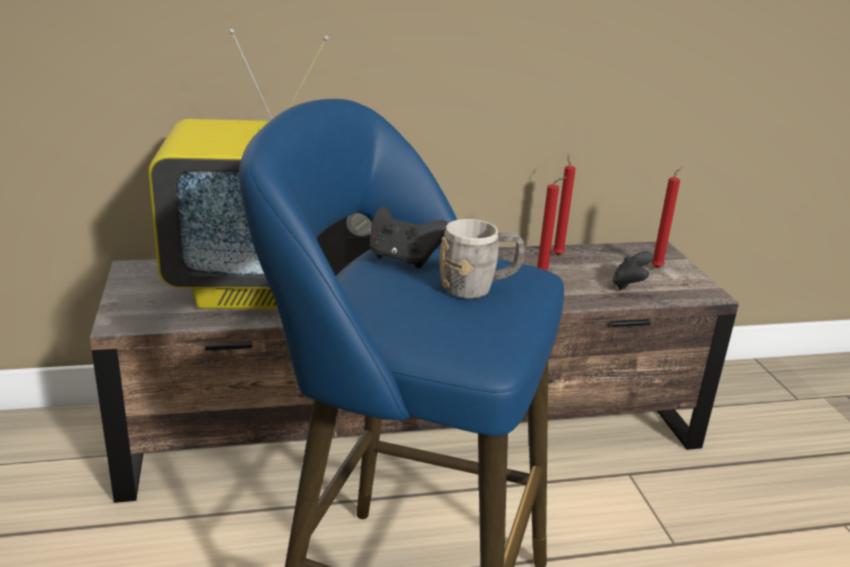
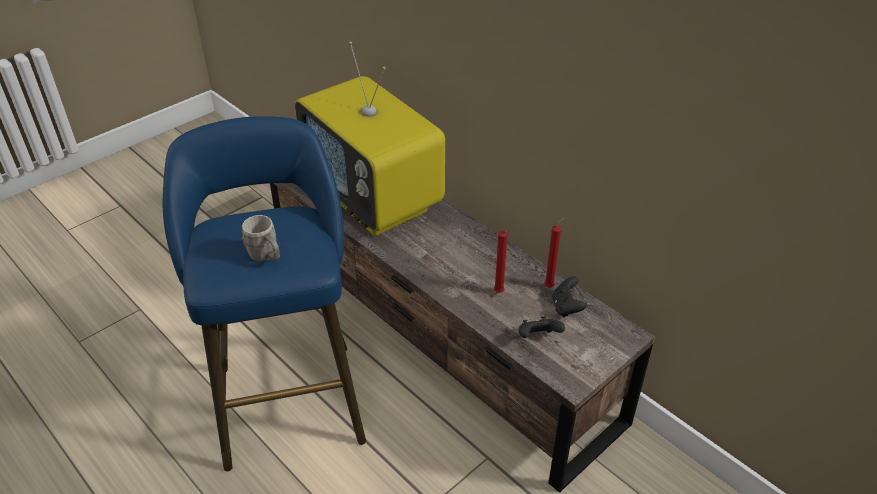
camera: 60 degrees right, 15 degrees up
(403, 259) = (281, 221): black game controller -> black game controller (566, 307)
(658, 267) = (589, 344): red candle -> none

